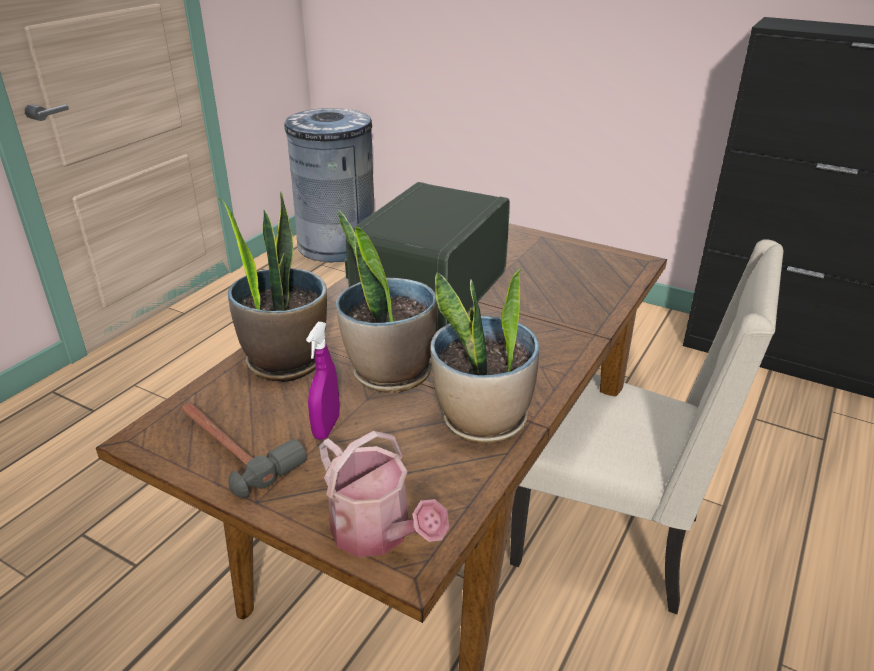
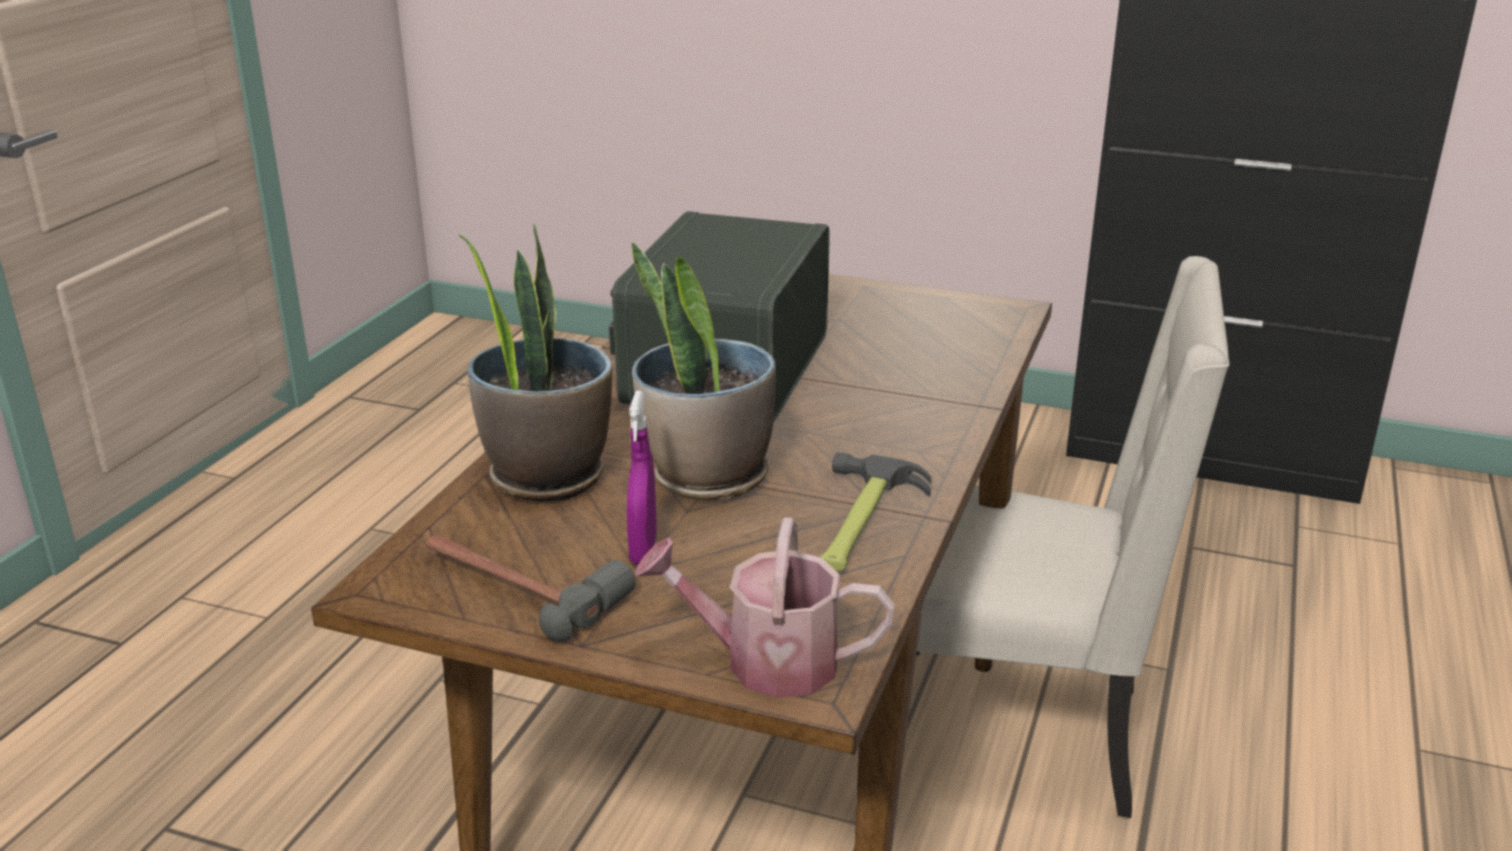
camera: 10 degrees left, 5 degrees down
(337, 245) = (473, 350): grey trash can -> none
(378, 534) = (765, 661): watering can -> watering can turned 150 degrees clockwise
(483, 421) = (859, 522): potted plant -> hammer

